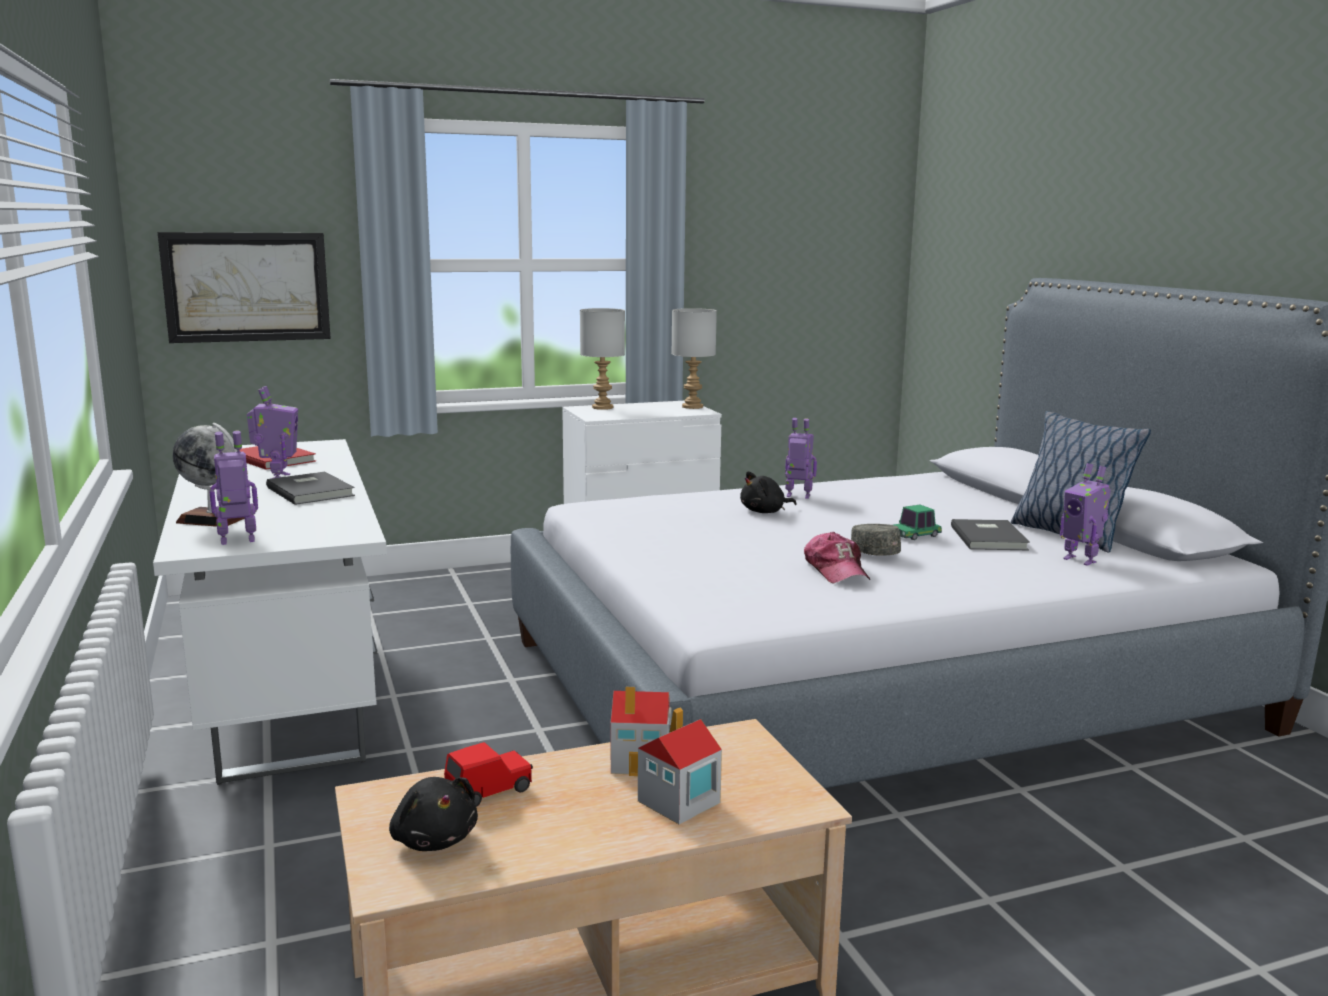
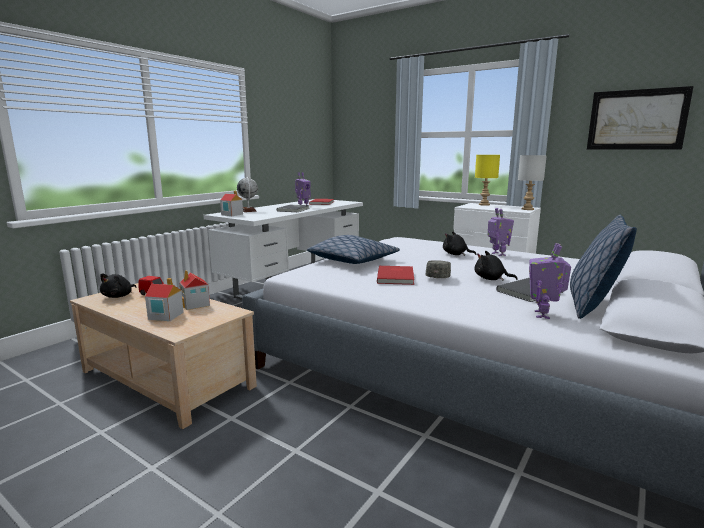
camera: 55 degrees right, 0 degrees up
(238, 541) = (232, 214): toy robot -> toy house
(247, 287) = (363, 144): picture -> picture (636, 120)
(603, 407) = (484, 204): grey table lamp -> yellow table lamp
(693, 568) = (353, 260): none -> pillow
(836, 571) = (396, 276): cap -> red book
(915, 535) = (491, 279): toy car -> black plush toy

